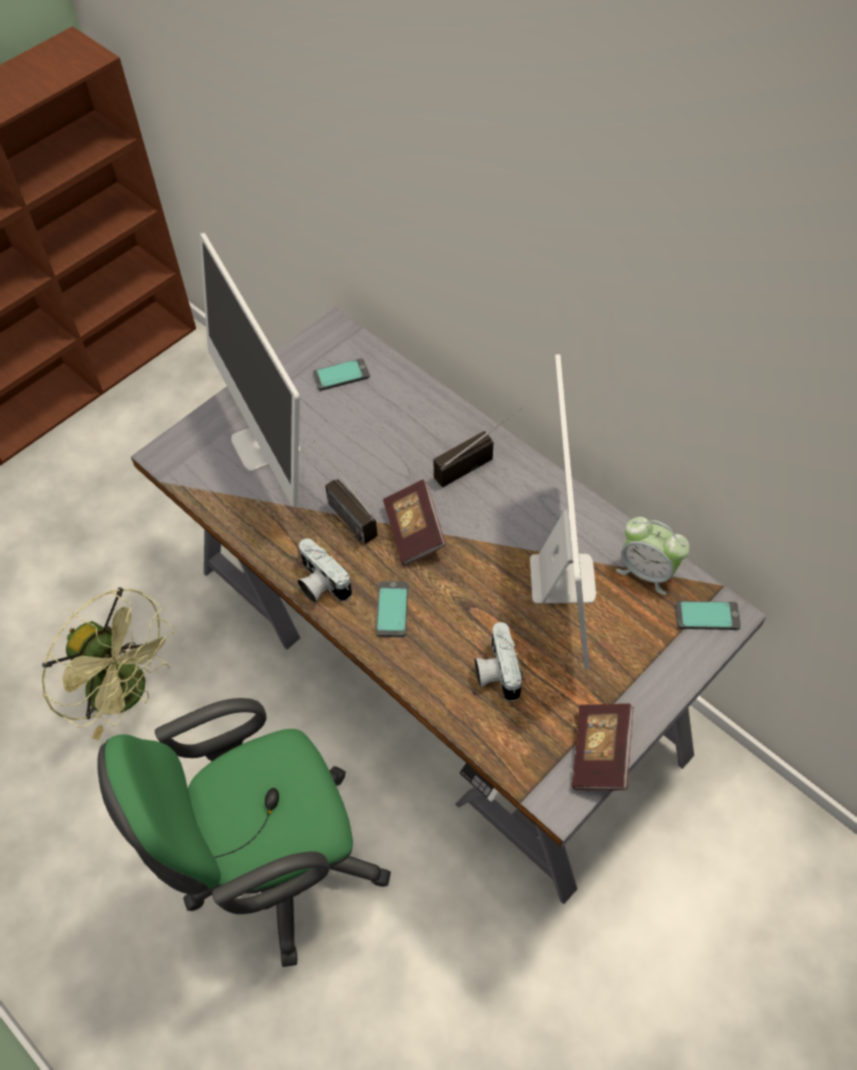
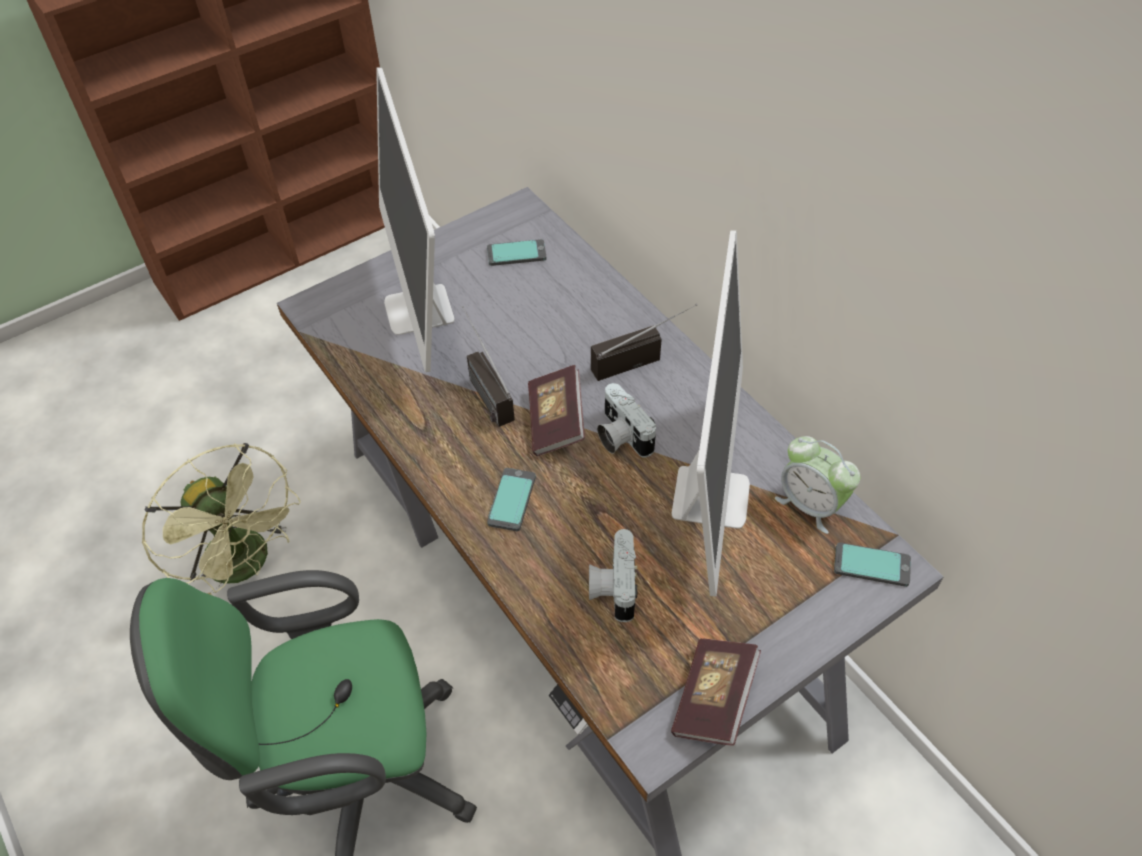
camera: 10 degrees right, 5 degrees down
(320, 584) = (439, 460): camera -> camera (620, 436)

